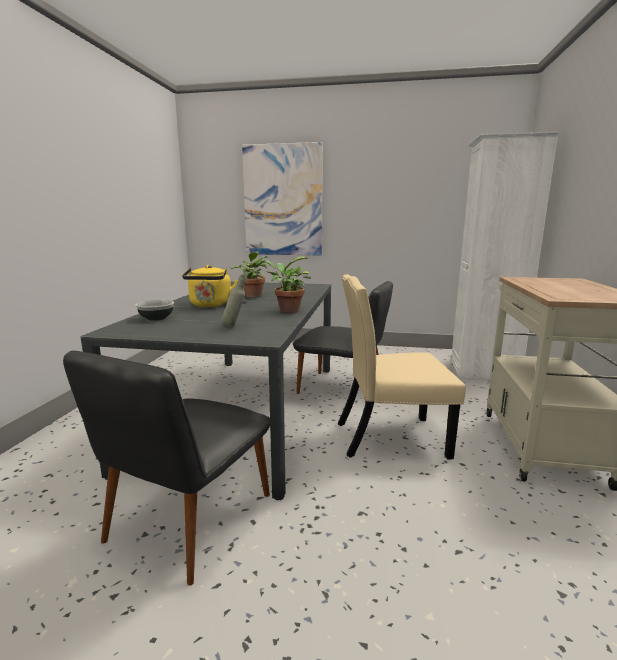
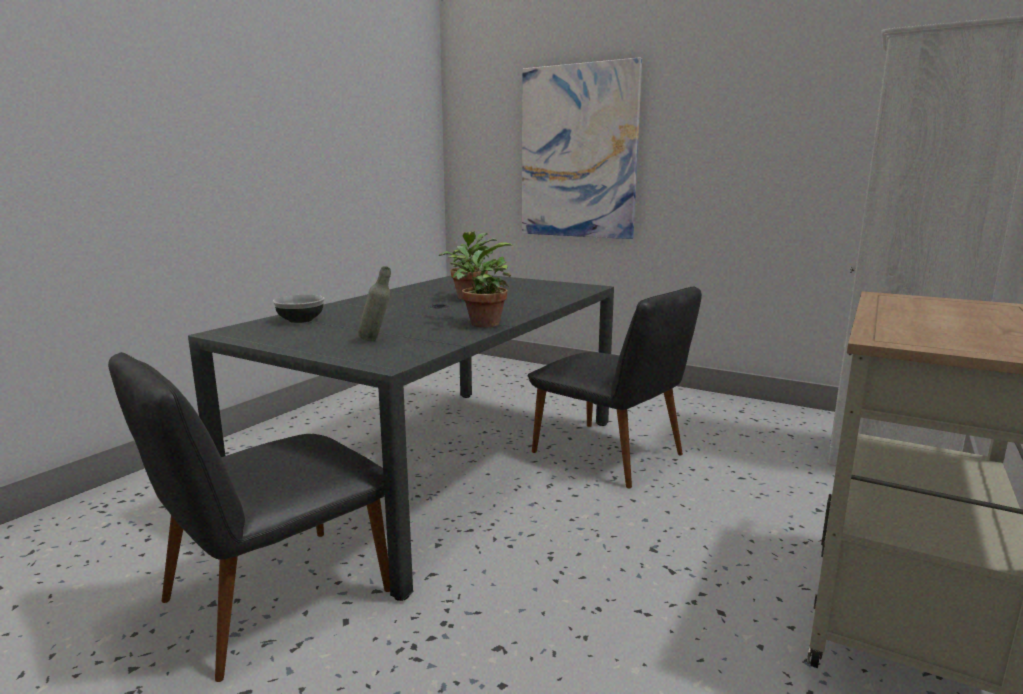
camera: 20 degrees right, 0 degrees up
(210, 305) = (392, 307): yellow kettle -> none
(392, 438) = (632, 546): beige chair -> none

